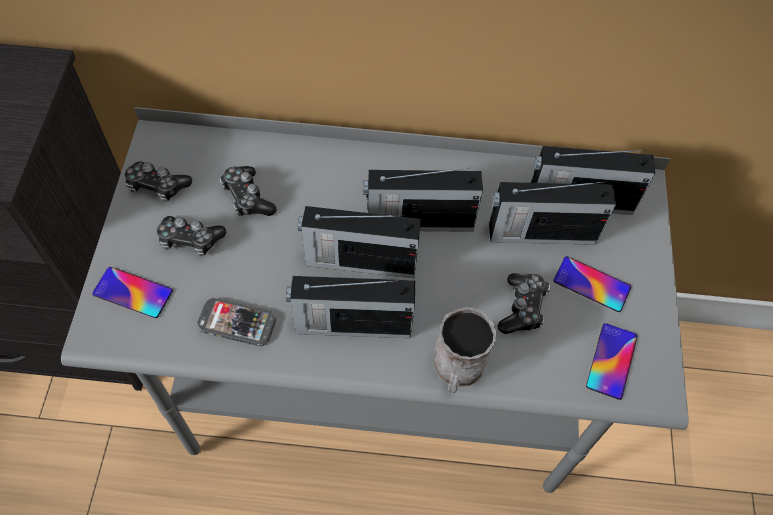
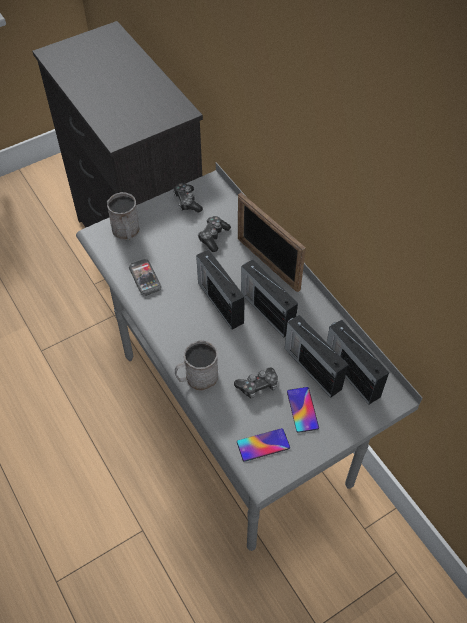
camera: 55 degrees right, 5 degrees down
(133, 292) = (127, 232): phone -> grey mug
(190, 240) = (171, 233): game controller -> none
(348, 170) = (267, 263): none -> picture frame
(351, 324) = (183, 321): radio -> none

